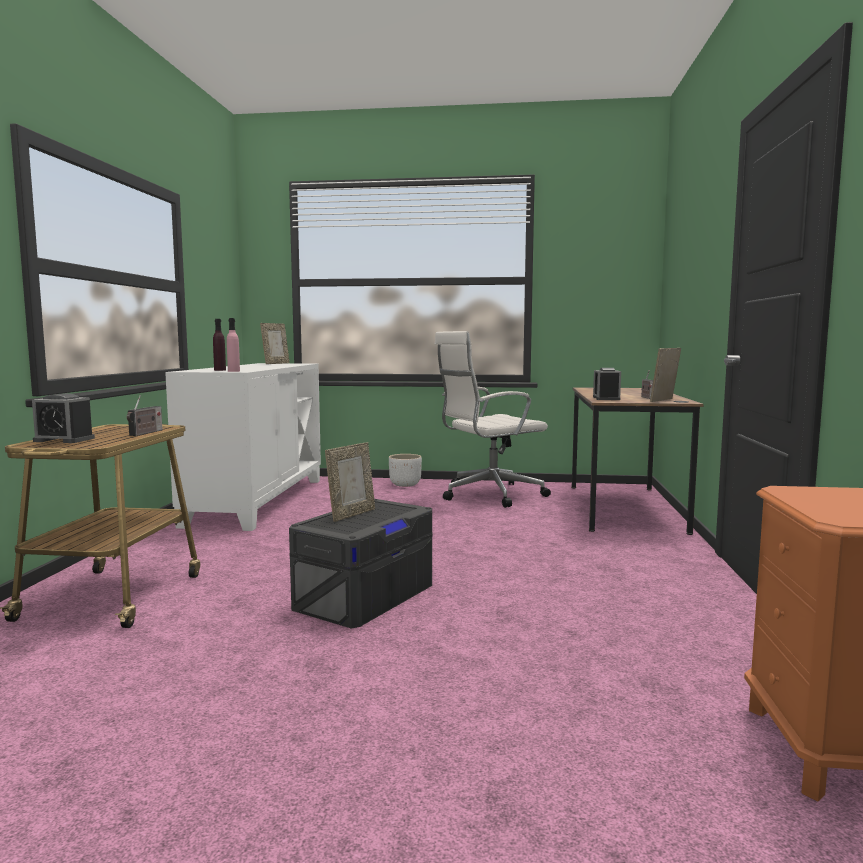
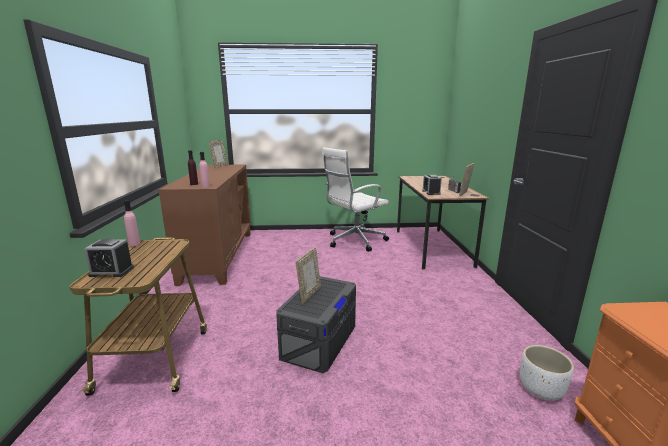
camera: 10 degrees left, 10 degrees up
(109, 426) = (134, 244): none -> pink bottle
(145, 433) = (166, 253): radio -> none
(257, 501) = (218, 256): white cabinet -> brown cabinet
(405, 484) = (303, 235): white planter -> white planter (541, 389)

